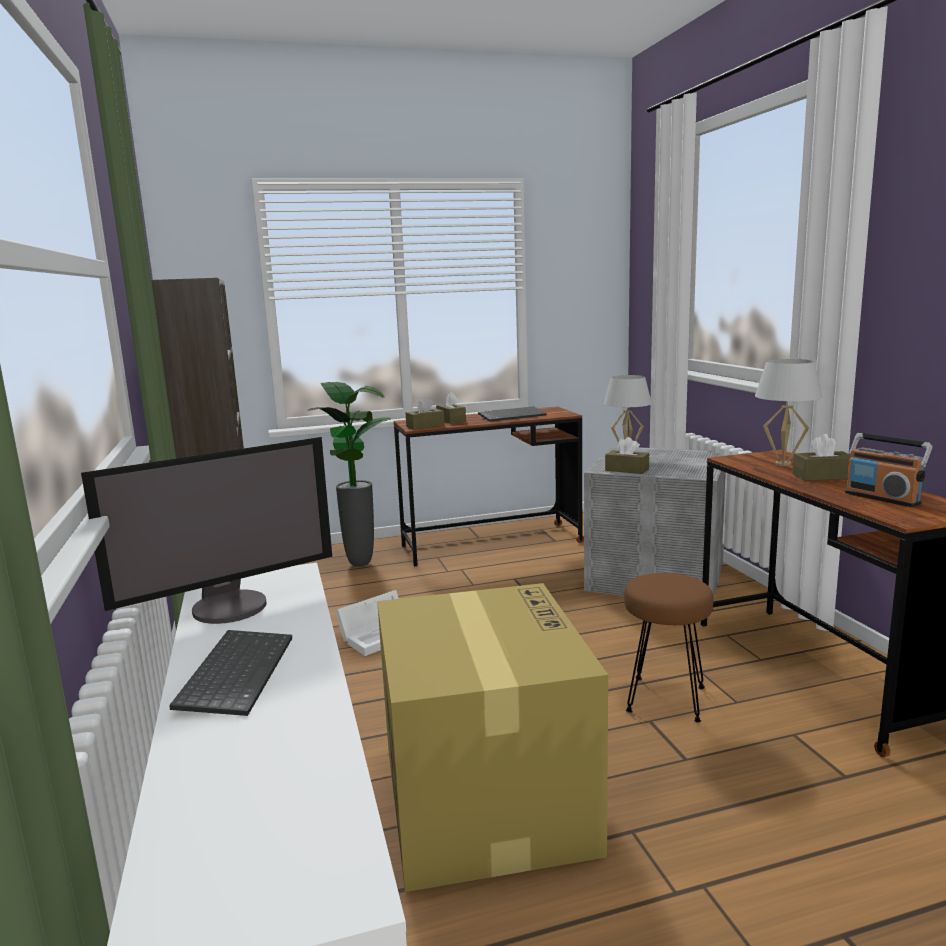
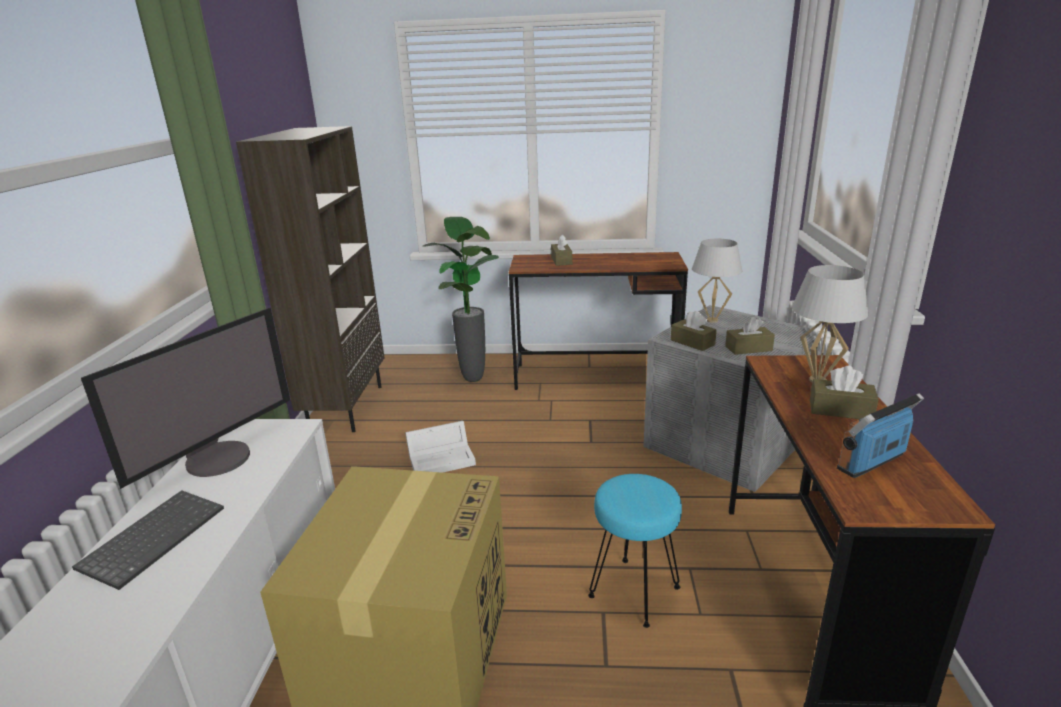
camera: 20 degrees right, 10 degrees up
(230, 606) = (218, 458): monitor -> monitor turned 45 degrees counterclockwise
(425, 426) = (531, 266): brown tissue box -> brown tissue box (748, 348)
(512, 415) = (621, 261): keyboard -> none
(664, 698) = (633, 591): brown stool -> turquoise stool
(882, 498) = (871, 462): radio -> radio turned 75 degrees clockwise

